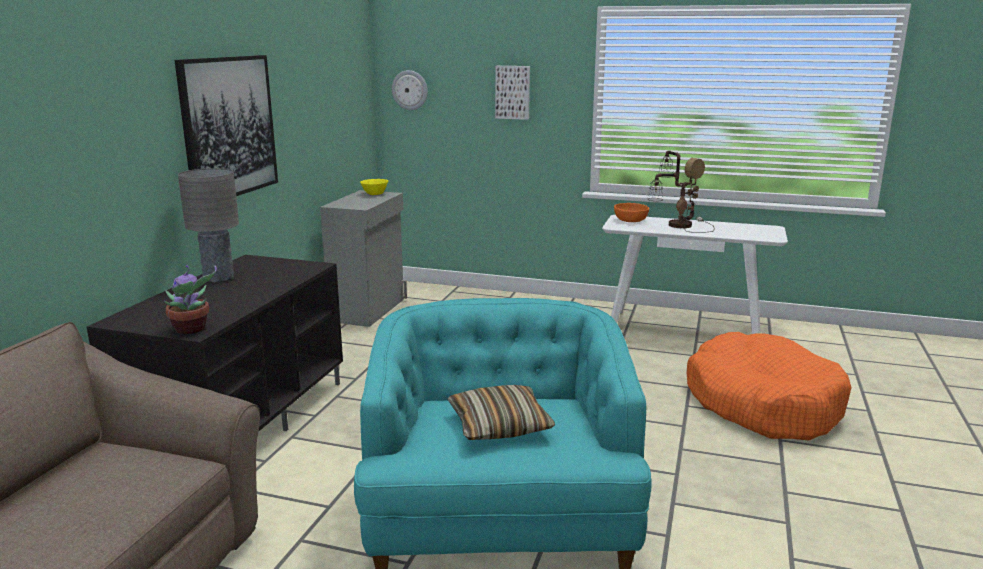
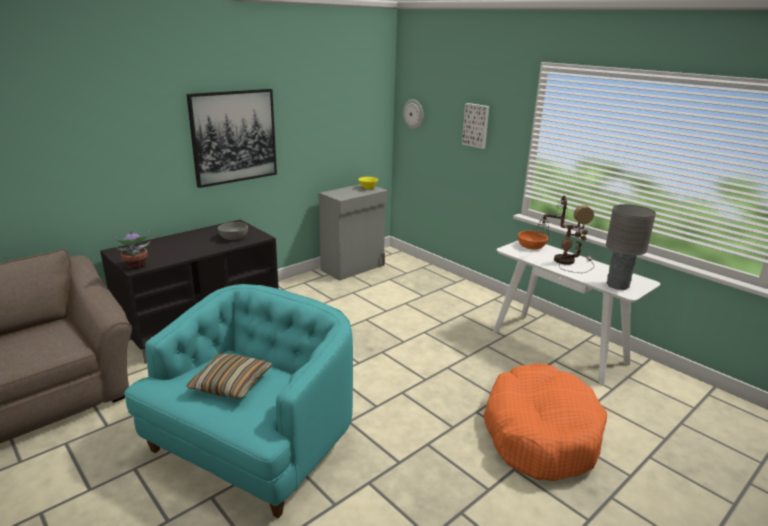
camera: 30 degrees right, 5 degrees up
(218, 278) = (201, 233): grey table lamp -> grey table lamp (617, 285)
(276, 273) = (233, 237): none -> grey bowl

